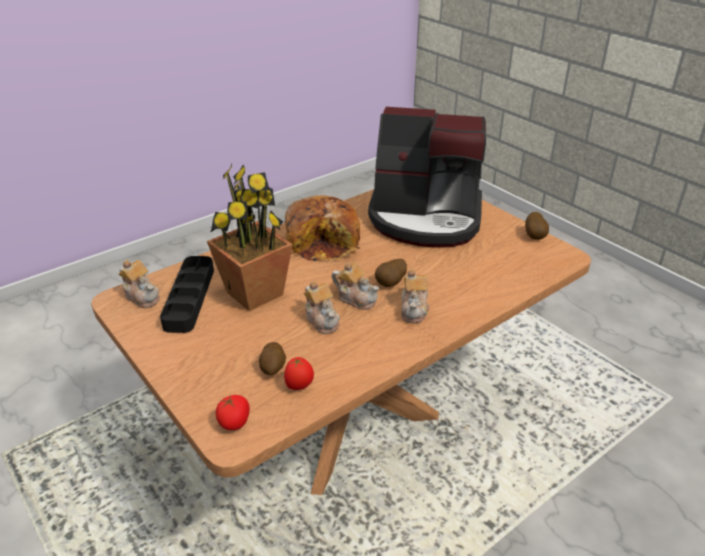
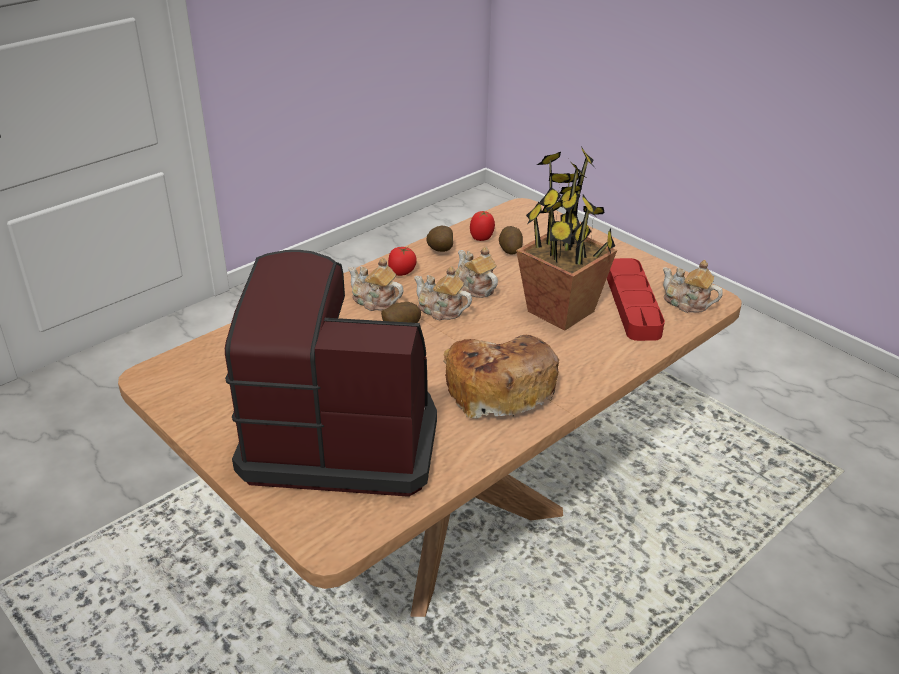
camera: 175 degrees right, 0 degrees up
(189, 297) = (632, 304): black tray -> red tray
(234, 422) = (526, 217): tomato -> tomato (401, 271)
(414, 310) = (374, 301): teapot -> teapot turned 60 degrees counterclockwise
(535, 236) = (176, 409): potato -> potato (439, 251)

